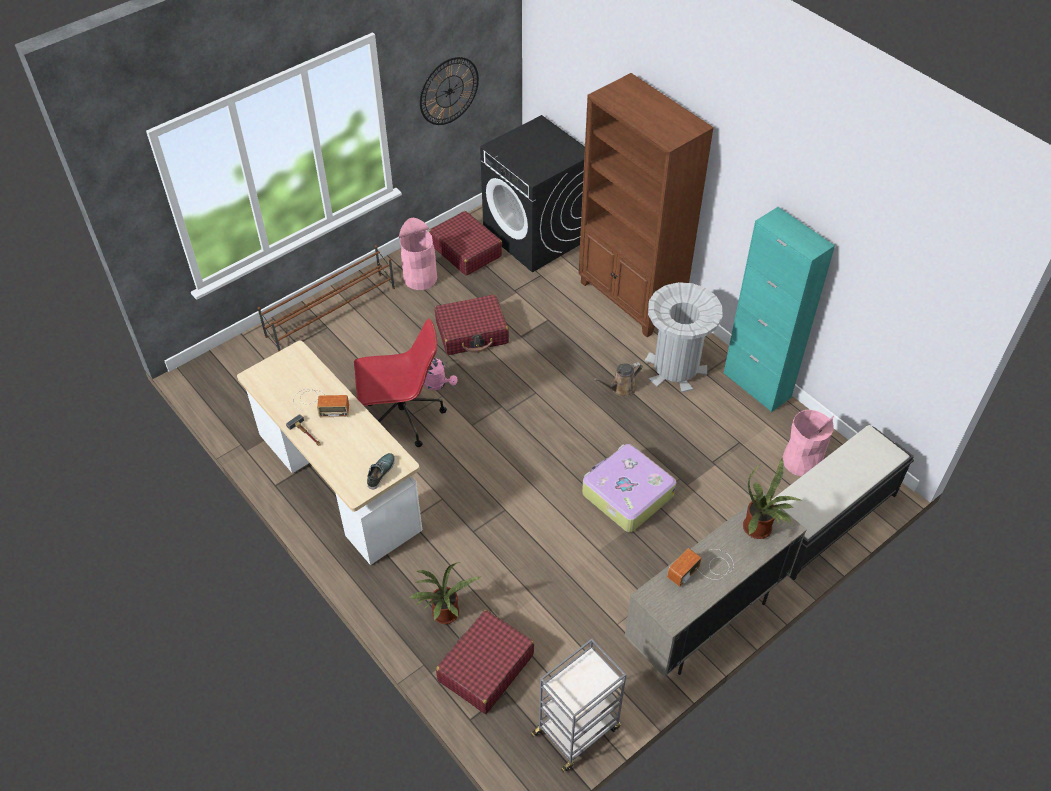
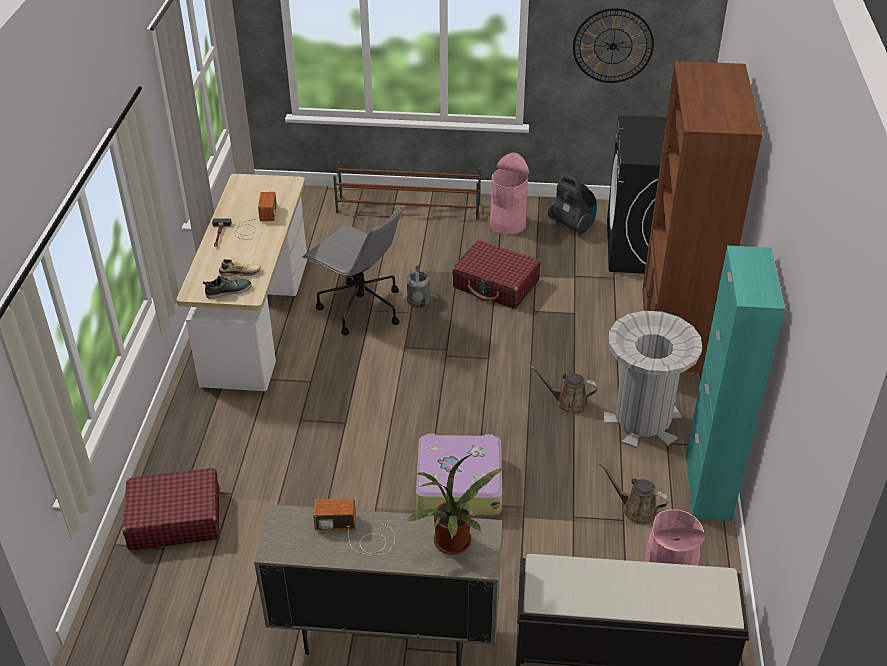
camera: 45 degrees right, 10 degrees down
(320, 404) = (256, 223): radio -> radio turned 135 degrees counterclockwise
(367, 451) = (240, 272): none -> beige shoe
(402, 418) = (359, 308): red office chair -> grey office chair
(438, 384) = (419, 303): pink watering can -> grey watering can
(445, 616) = (199, 461): potted plant -> none
(466, 250) = (572, 225): red suitcase -> vacuum cleaner
(577, 730) = (173, 621): grey cart -> none
(738, 430) = (636, 510): none -> brown watering can

